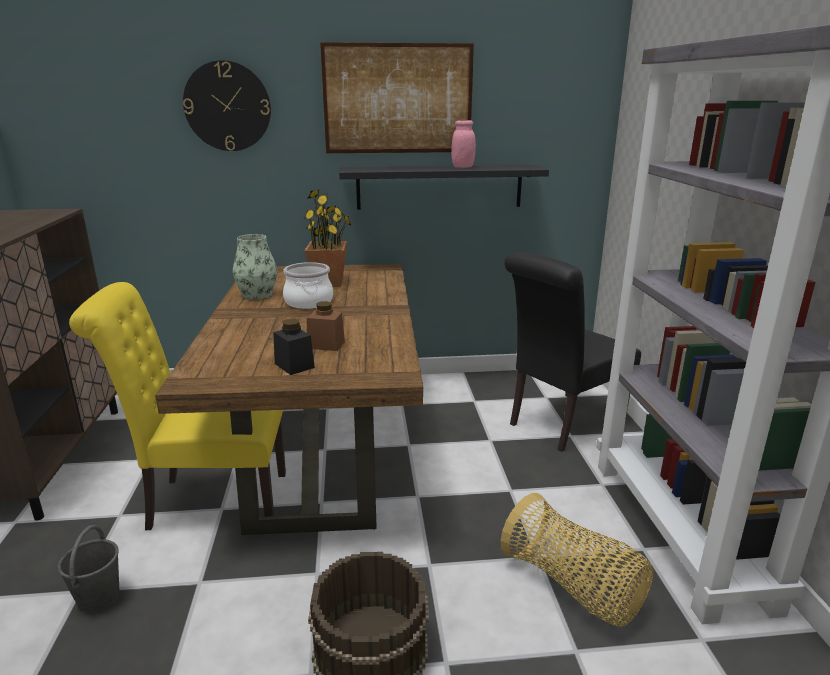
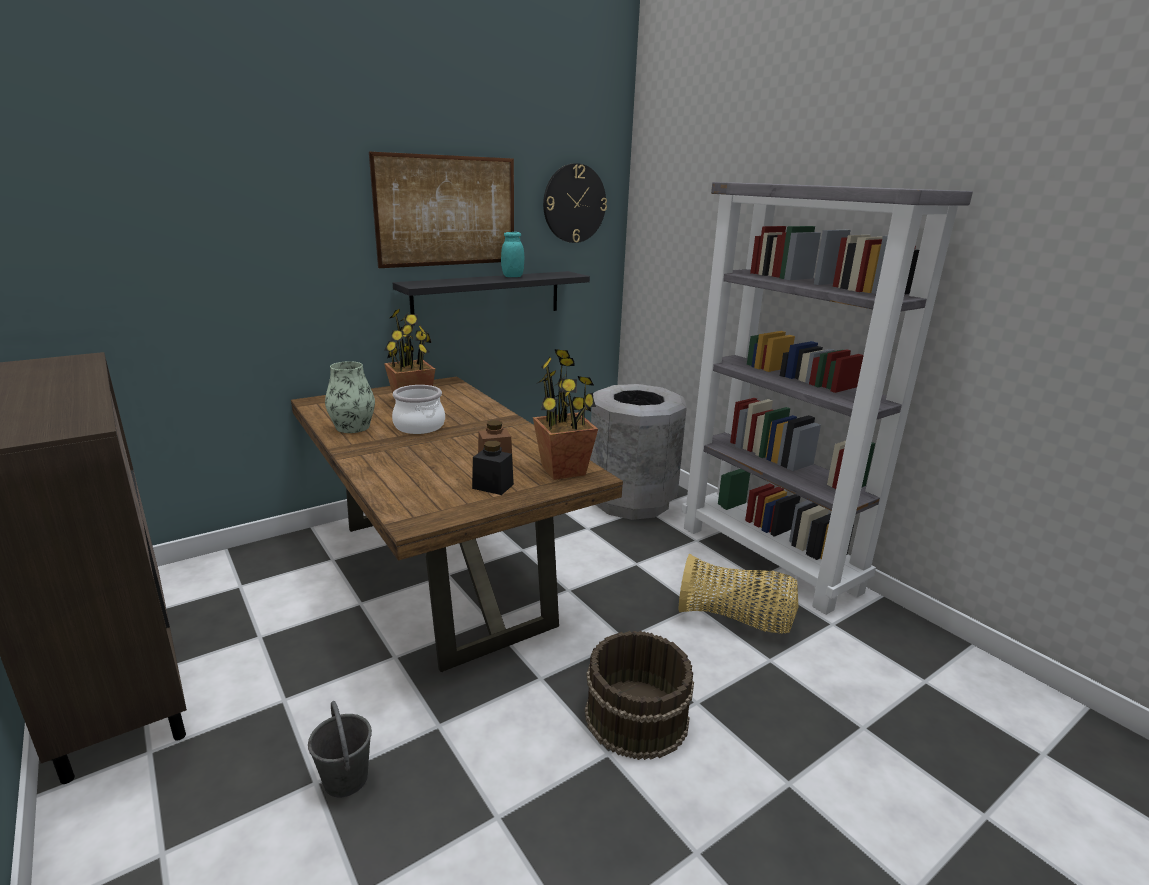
camera: 30 degrees left, 0 degrees up
(209, 501) = (375, 654): yellow chair -> none
(227, 106) = (266, 219): wall clock -> wall clock (574, 203)
(378, 364) = (564, 470): none -> potted plant
(462, 167) = (512, 276): pink jar -> turquoise jar
(561, 423) = (631, 501): black chair -> grey trash can

